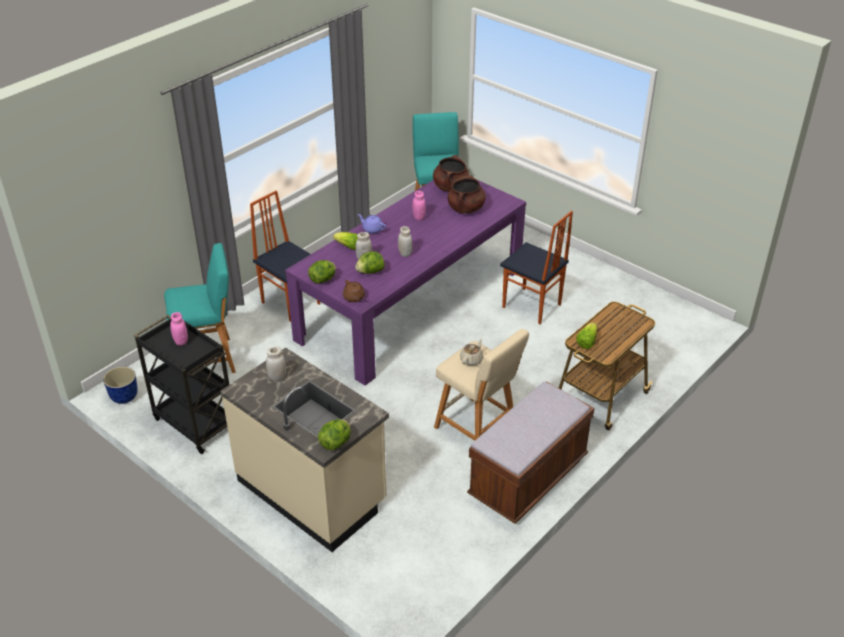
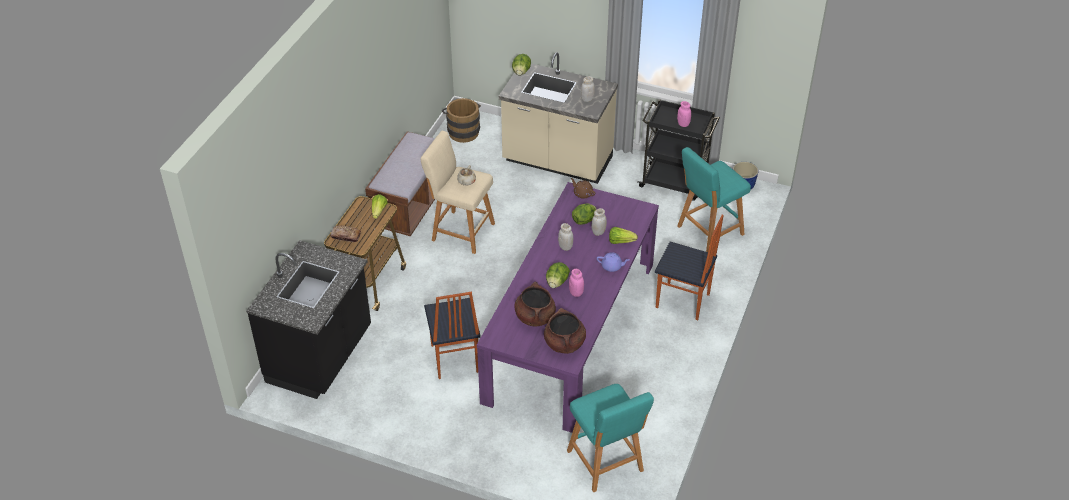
camera: 160 degrees right, 5 degrees up
(323, 279) = (619, 203): lettuce -> lettuce (557, 282)
(415, 583) = (462, 131): none -> brown bucket
(531, 306) = (453, 359): chair -> chair turned 120 degrees counterclockwise
(629, 323) = (346, 236): none -> bread
(660, 337) = (321, 357): none -> black counter

